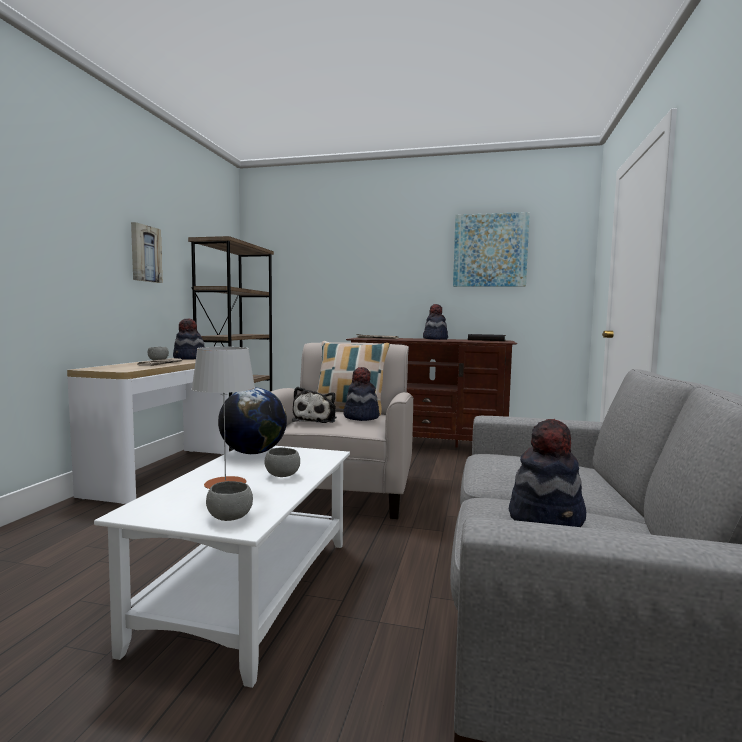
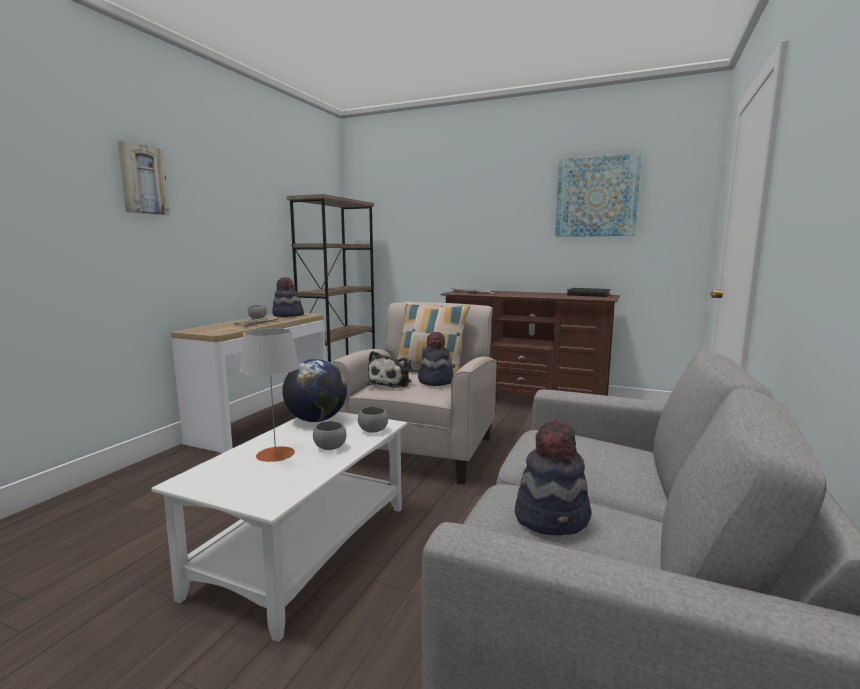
camera: 10 degrees right, 5 degrees up
(145, 253) = (243, 216): picture -> picture (142, 180)
(230, 517) = (261, 493): grey bowl -> grey bowl (373, 430)
(435, 339) = (533, 293): hat -> none

